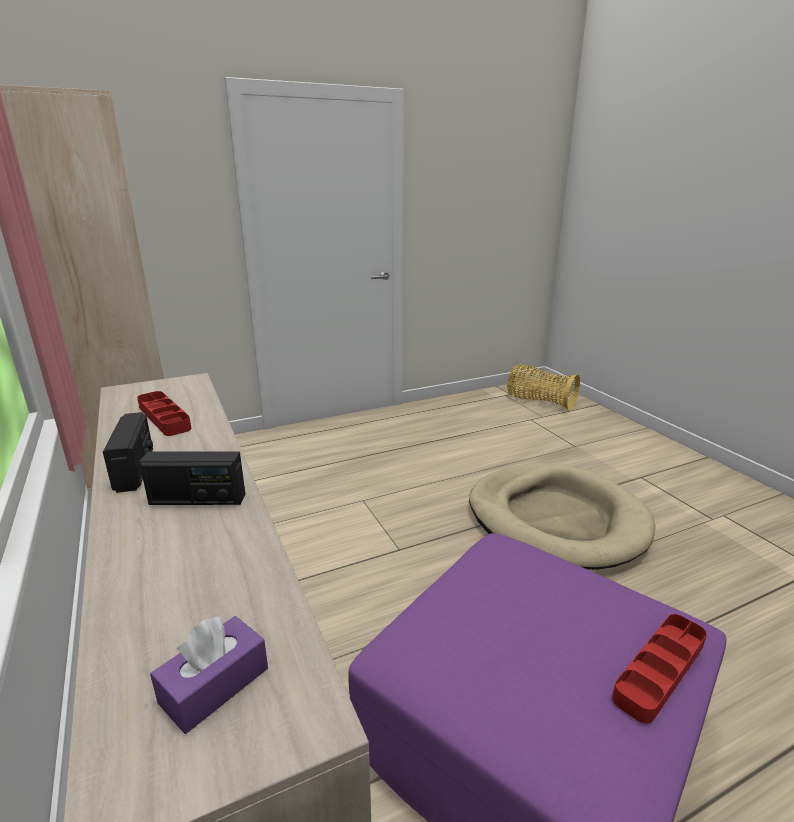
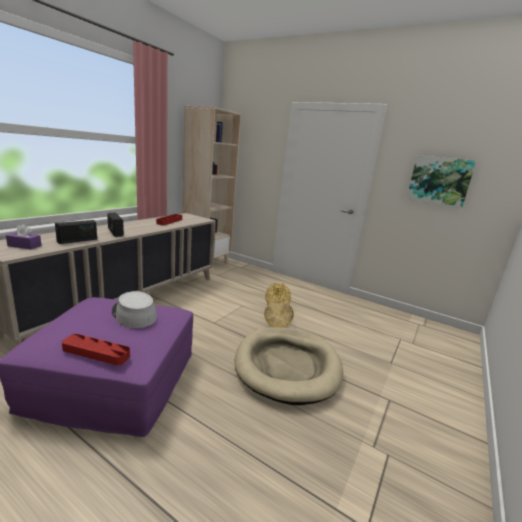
camera: 55 degrees right, 5 degrees down
(135, 470) = (129, 224): radio -> radio (77, 240)
(484, 203) = (439, 181): none -> picture
(515, 596) = (133, 314): none -> grey hat
(539, 401) = (434, 339): basket -> basket (276, 314)

